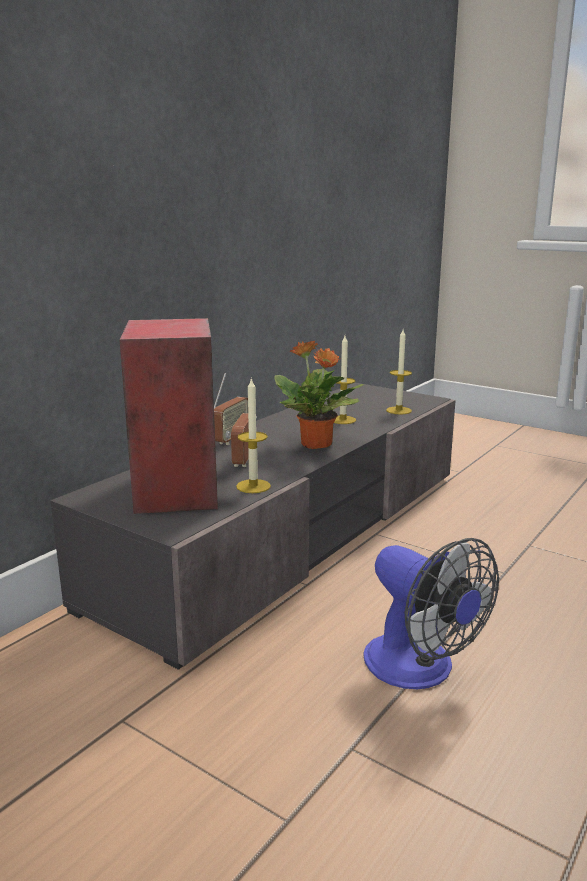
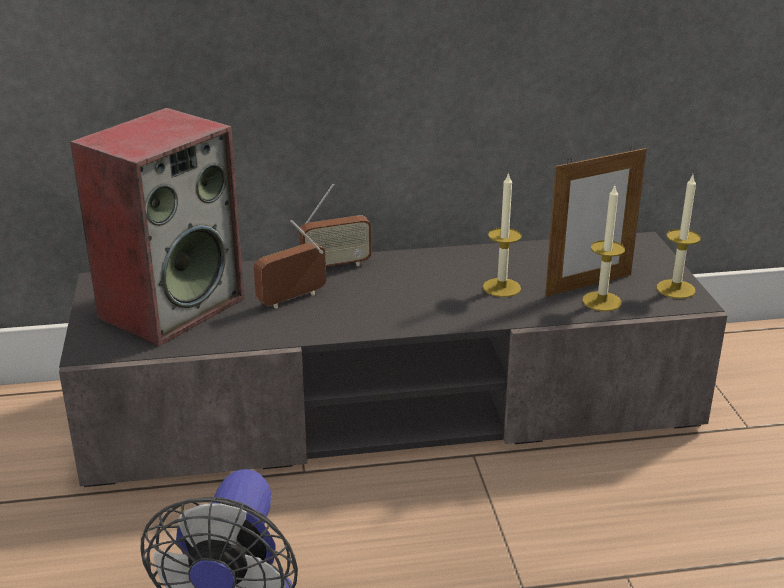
camera: 45 degrees right, 10 degrees up
(253, 486) = (234, 335): candle -> candle (675, 289)
(317, 445) = (396, 311): potted plant -> none
(378, 407) = (588, 285): none -> picture frame

